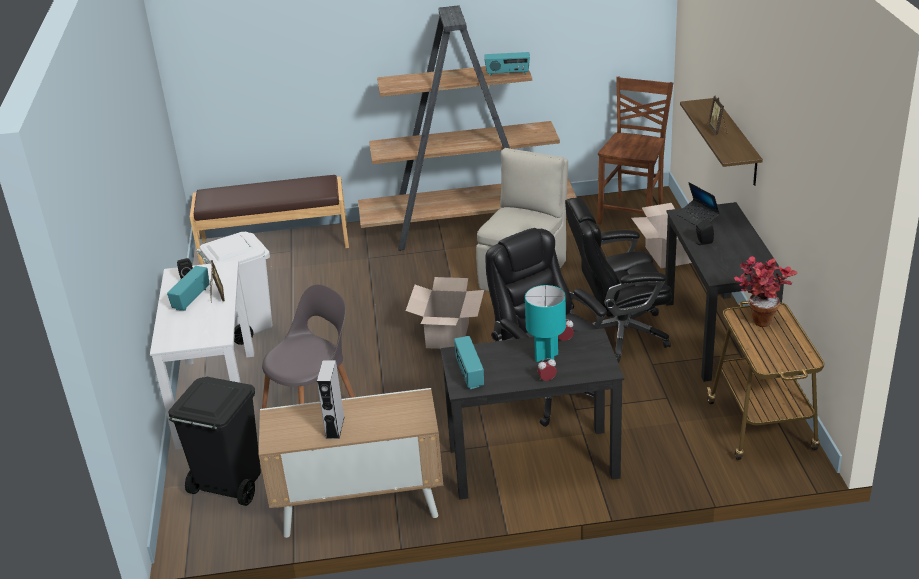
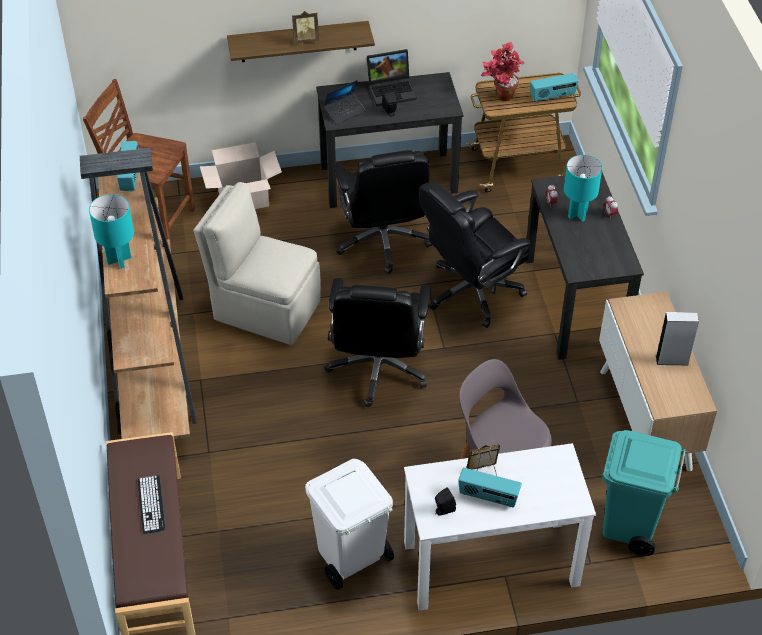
camera: 95 degrees left, 15 degrees up
(229, 485) = (630, 526): black trash can -> turquoise trash can
(273, 193) = (151, 504): none -> keyboard
(412, 78) = (119, 259): none -> turquoise table lamp
(447, 335) = (378, 369): cardboard box -> black office chair
(469, 374) = (607, 262): radio -> radio (552, 97)
(742, 242) = (392, 90): none -> laptop

